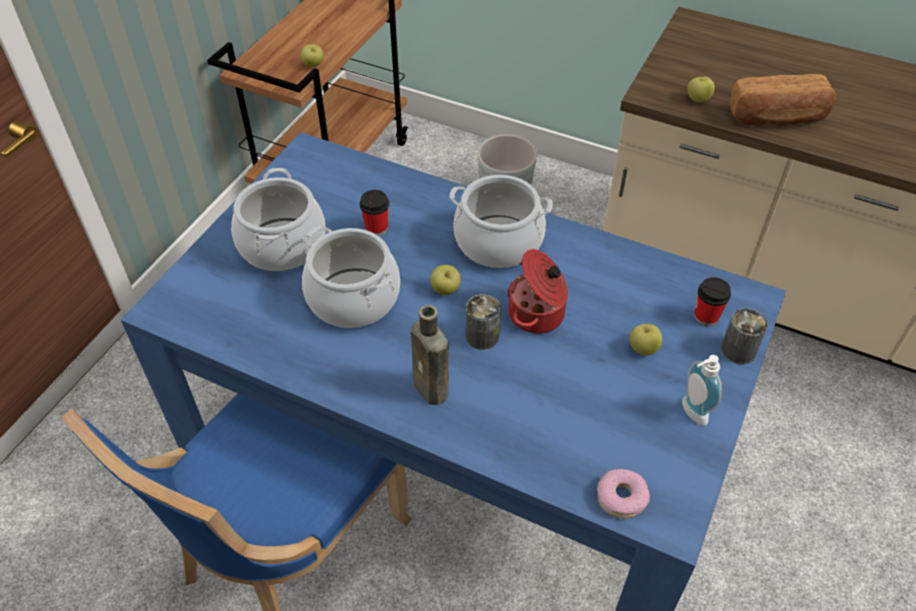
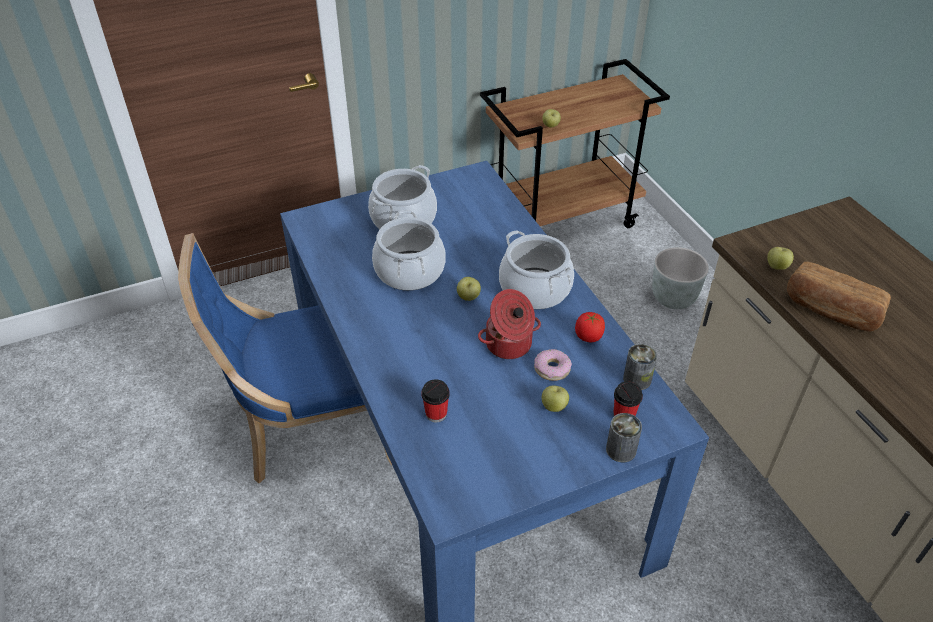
camera: 40 degrees right, 5 degrees down
(376, 228) = (468, 239): cup -> cup (436, 414)
(432, 390) = (396, 347): brown bottle -> none
(482, 336) = (459, 336): can -> can (637, 379)
(597, 261) = (588, 337): none -> tomato
(621, 497) = (435, 477): donut -> donut (552, 369)
(691, 413) = (539, 463): soap dispenser -> none

